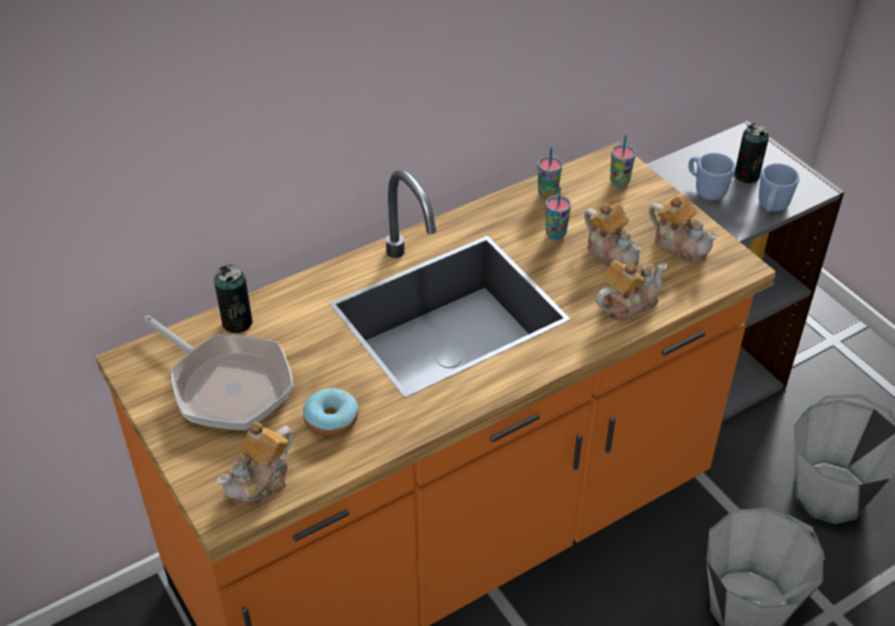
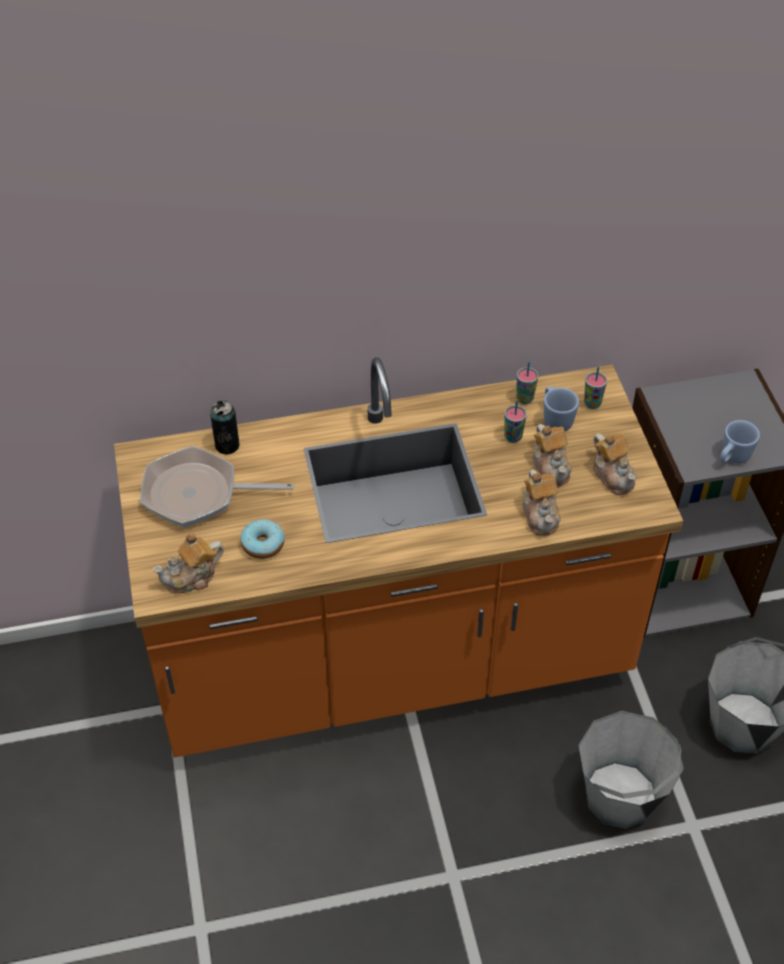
camera: 20 degrees right, 5 degrees up
(226, 385) = (198, 494): frying pan -> frying pan turned 120 degrees clockwise
(627, 303) = (540, 514): teapot -> teapot turned 90 degrees clockwise
(705, 189) = (681, 426): blue mug -> blue mug (555, 419)
(746, 175) = (726, 422): can -> none

